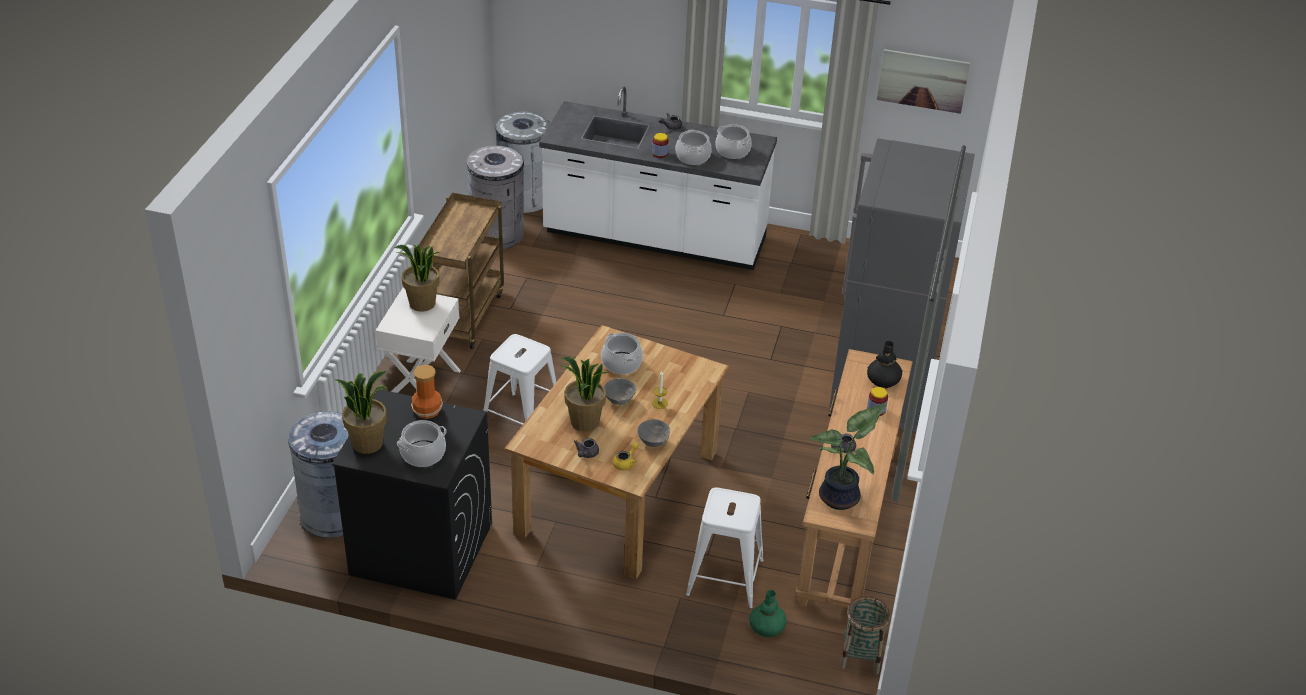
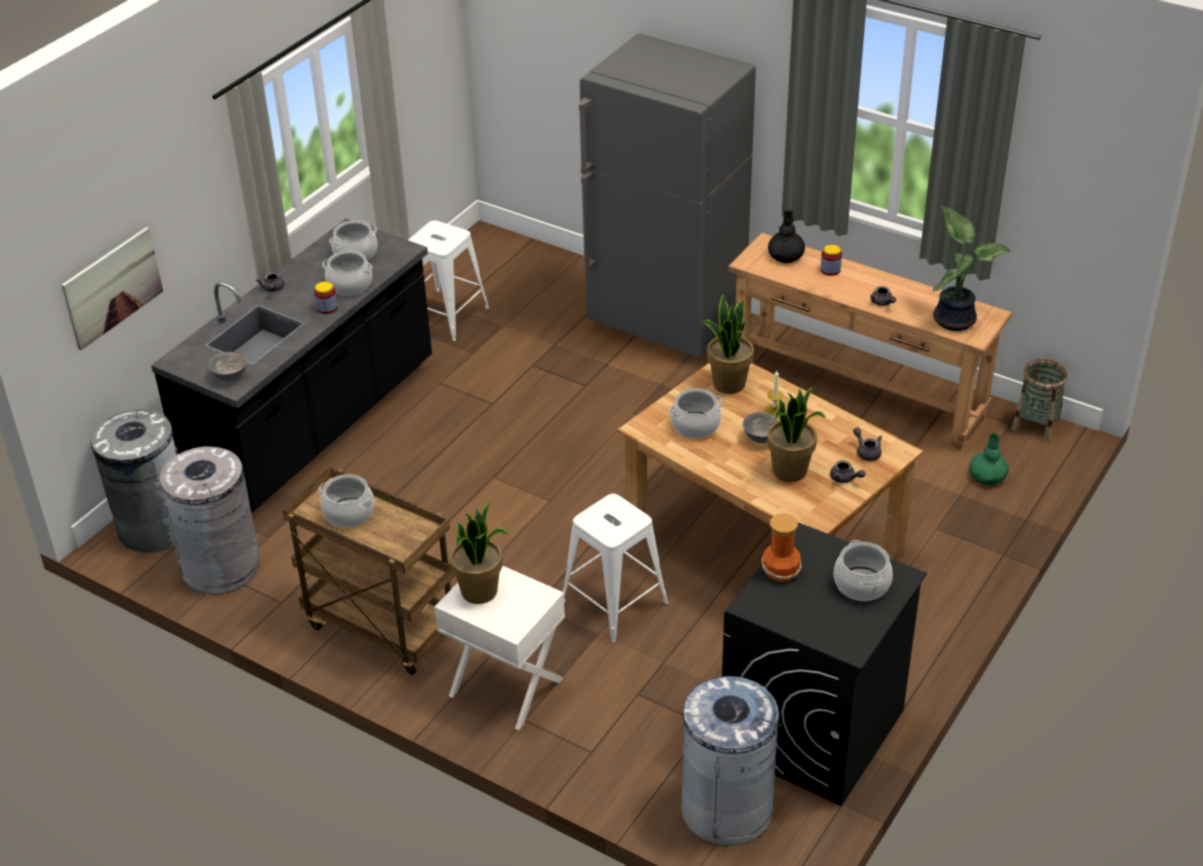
camera: 70 degrees left, 0 degrees up
(368, 443) = (829, 631): potted plant -> potted plant (728, 383)
(465, 223) = (349, 513): none -> cooking pot
(626, 462) = (866, 451): yellow teapot -> grey teapot
(653, 442) = (839, 426): grey bowl -> grey bowl (230, 377)
(654, 238) = (315, 427): white counter -> black counter
(724, 577) = (913, 490): white stool -> white stool (445, 316)
(922, 80) = (416, 56): picture -> picture (112, 287)

